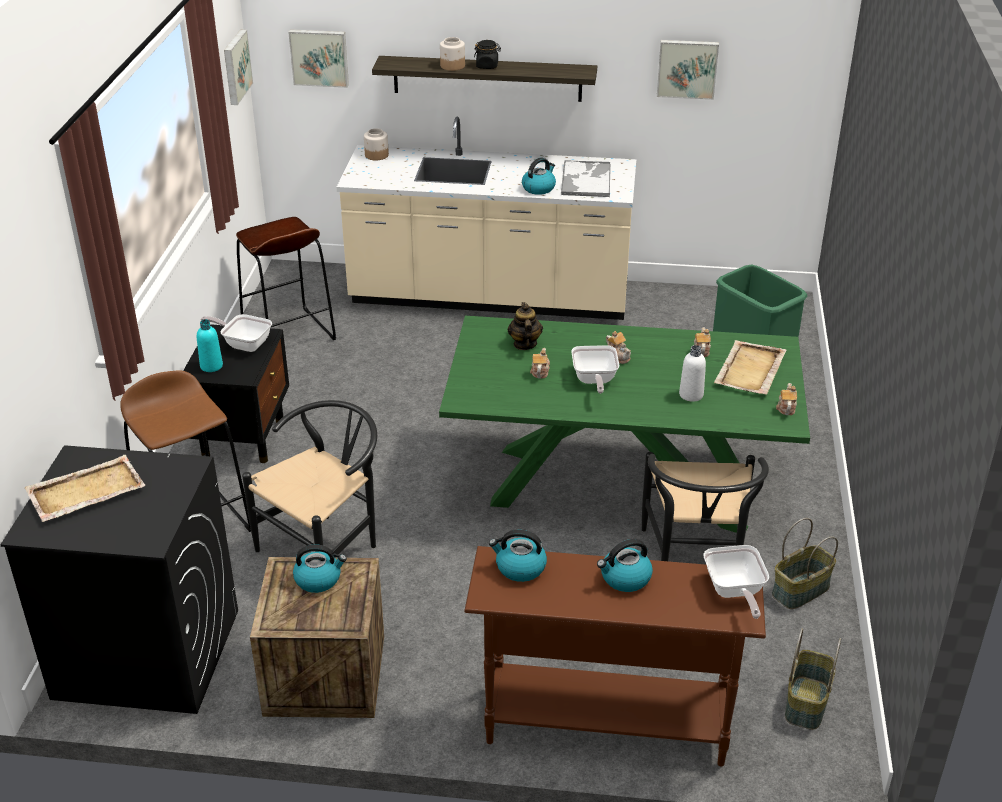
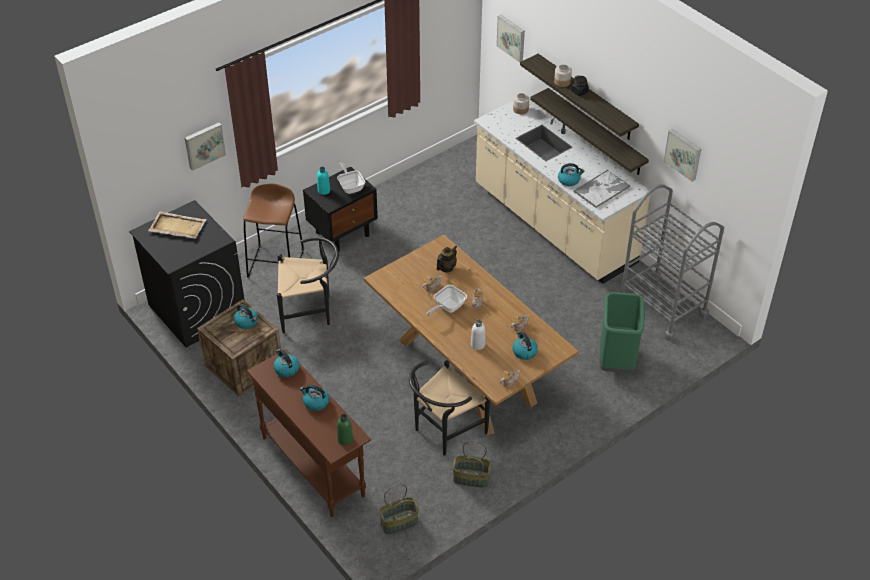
camera: 45 degrees right, 10 degrees up
(235, 67) = (459, 24): picture -> picture (204, 145)
(288, 334) = (429, 186): brown stool -> none
(514, 125) = (596, 132): none -> shelf
(618, 487) = (465, 371): green dining table -> brown dining table
(711, 307) = (662, 307): none -> grey cart
(734, 592) = (345, 439): frying pan -> green bottle
(749, 370) = (524, 351): beige tray -> kettle

